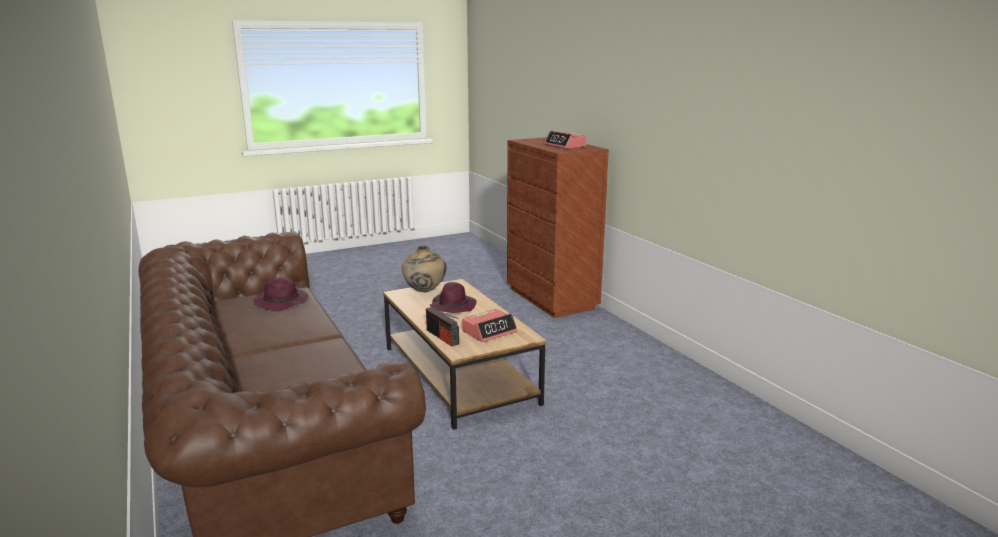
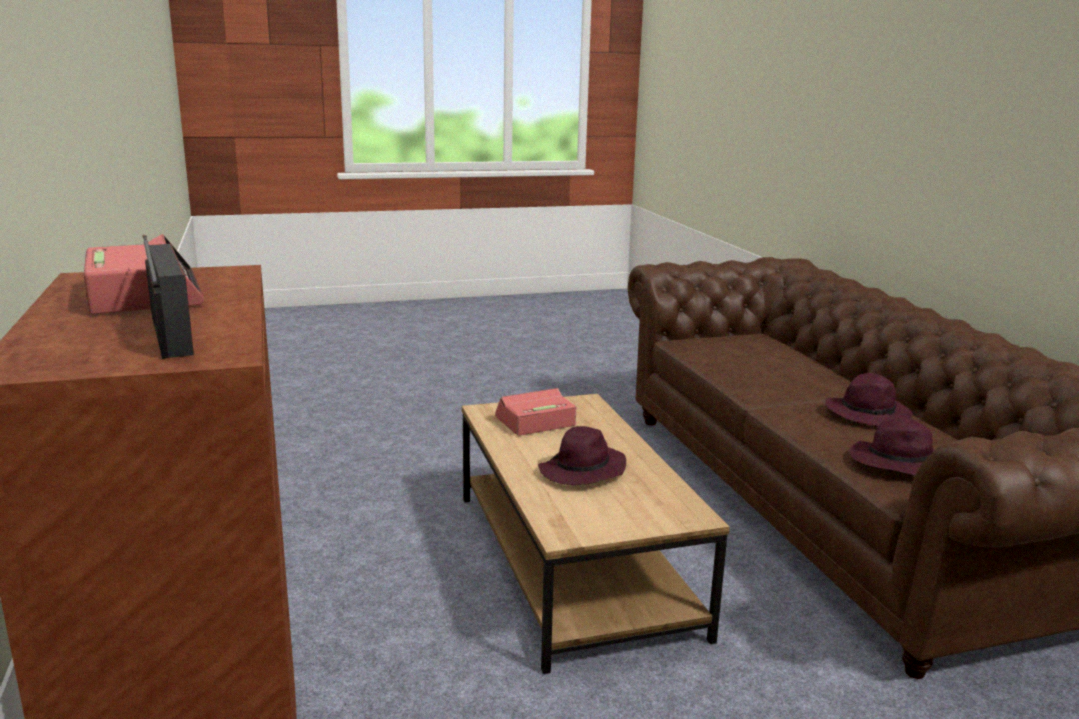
camera: 170 degrees left, 0 degrees up
(262, 332) = (868, 414): none -> purple hat
(425, 292) = (635, 514): beige vase -> none
(442, 337) = (606, 421): radio -> radio (171, 334)

